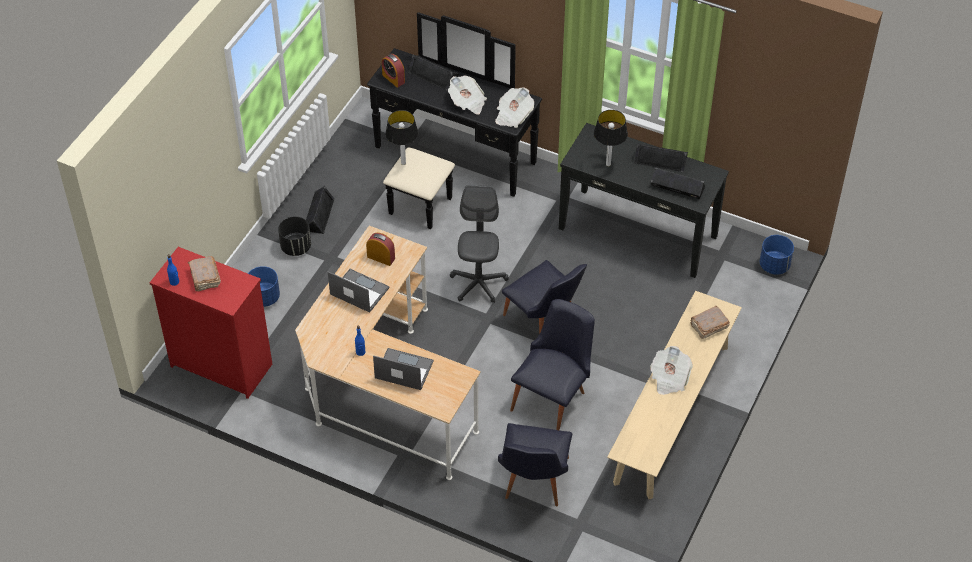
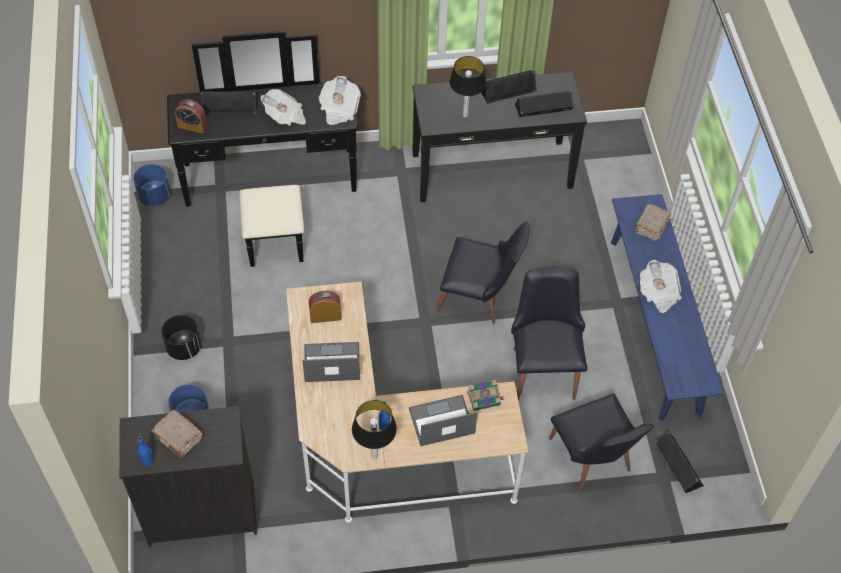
camera: 35 degrees left, 5 degrees up
(221, 364) = (200, 513): red dresser -> black dresser
(318, 214) = (181, 302): black speaker -> black speaker (677, 466)
(403, 163) = (251, 208): table lamp -> table lamp (374, 456)
(448, 371) = (484, 398): none -> book
(478, 283) = (390, 292): grey office chair -> none
(672, 413) = (654, 324): beige bench -> blue bench
(774, 265) = (627, 144): blue planter -> blue planter (154, 196)

